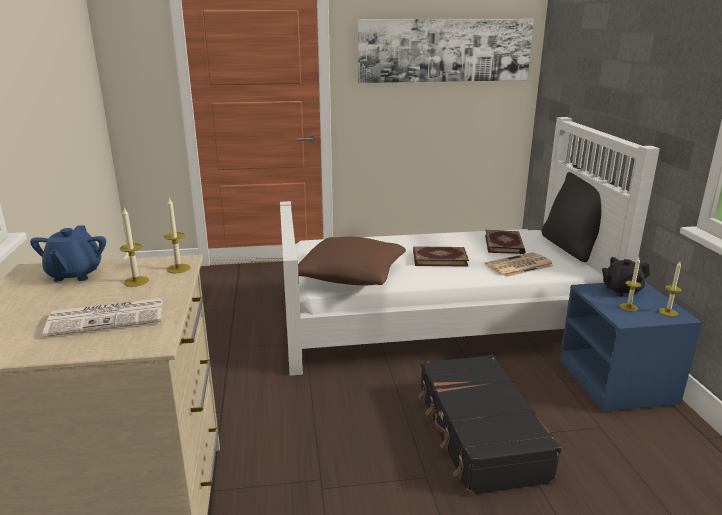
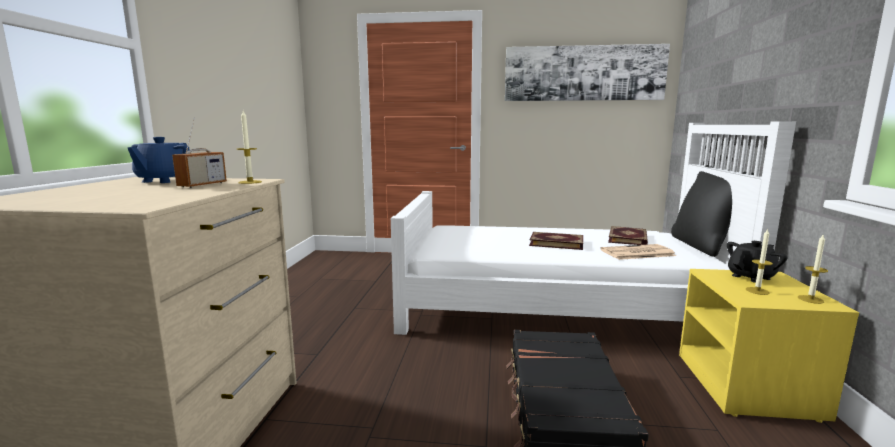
camera: 15 degrees right, 10 degrees down
(109, 317) = (139, 195): newspaper -> none
(136, 281) = (202, 185): candle -> radio
(352, 276) = (464, 248): brown pillow -> none
(618, 382) = (749, 386): blue nightstand -> yellow nightstand
(621, 290) = (751, 277): black teapot -> black teapot turned 150 degrees clockwise

